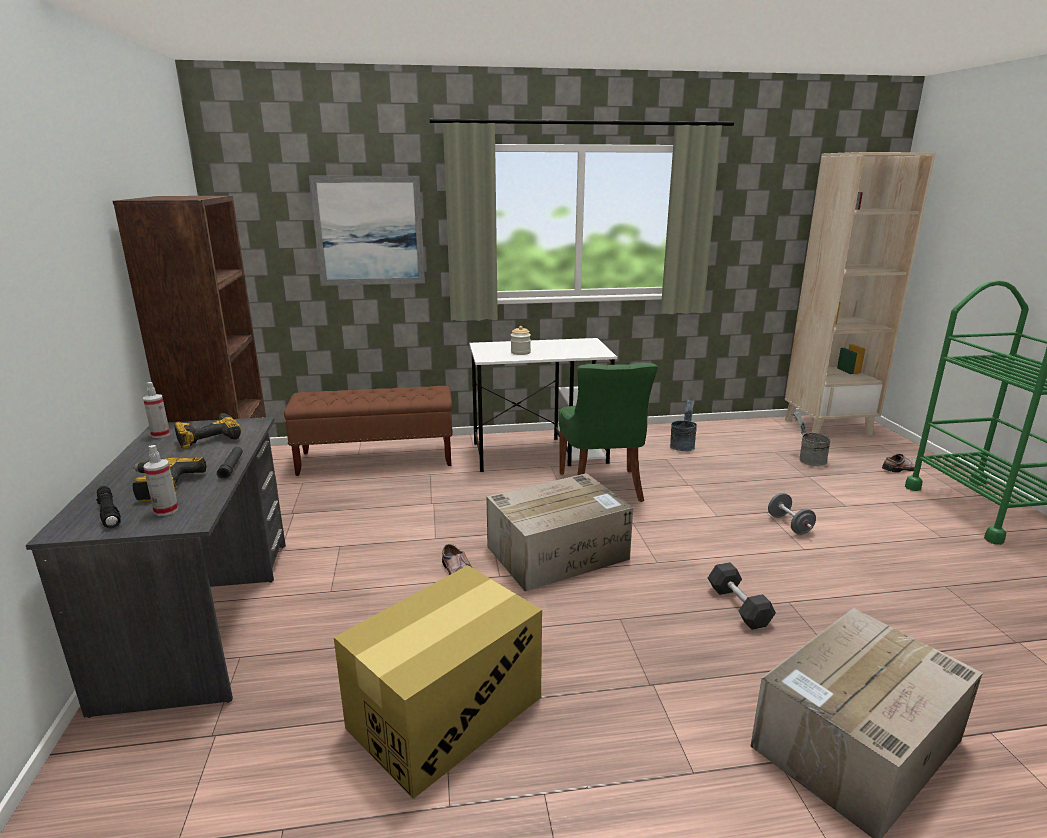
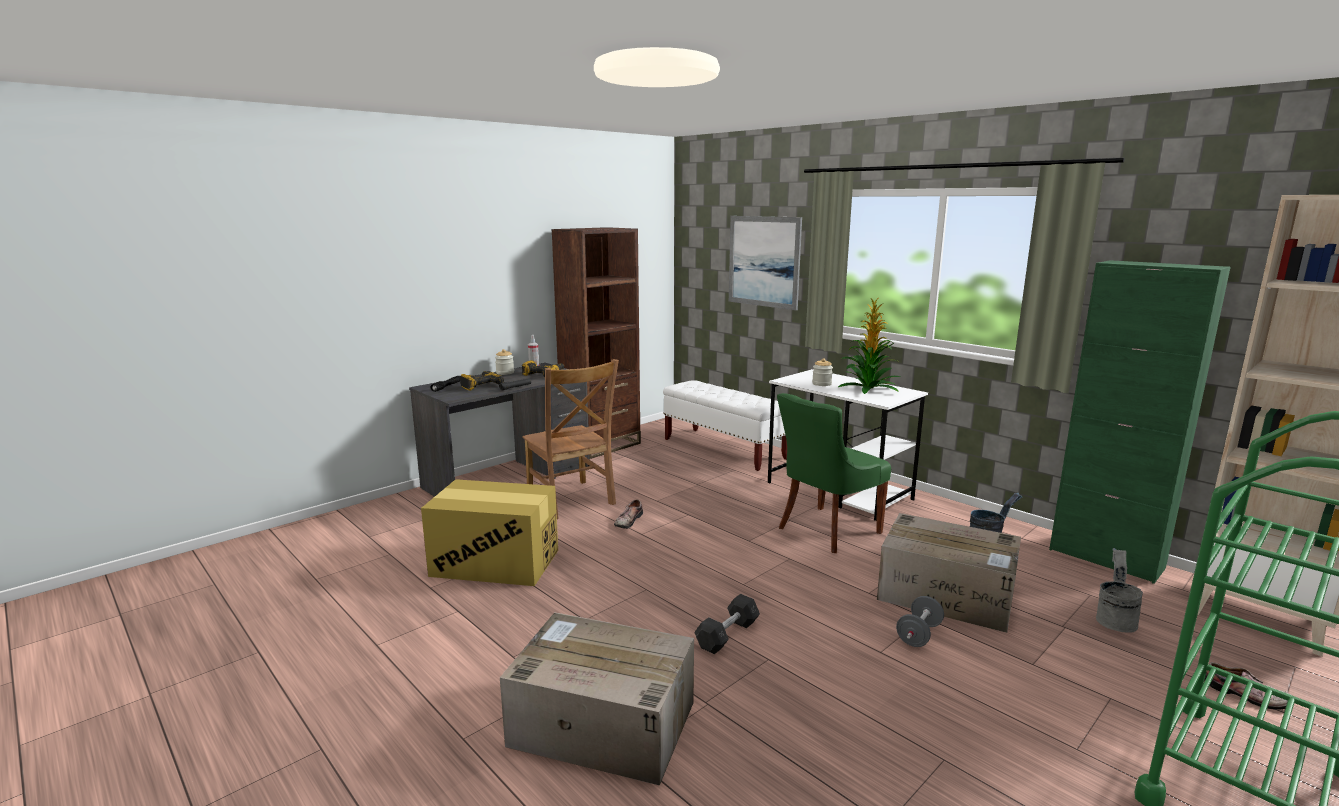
camera: 55 degrees right, 5 degrees down
(138, 456) = (505, 373): none -> jar
(166, 510) = (459, 392): spray bottle -> none
(354, 590) = (571, 500): none -> brown chair
(376, 460) = (724, 449): brown bench -> white bench
(559, 552) = (700, 543): cardboard box -> cardboard box (947, 594)
(562, 347) = (868, 389): none -> potted plant
(736, 427) = (1105, 559): none -> green cabinet

